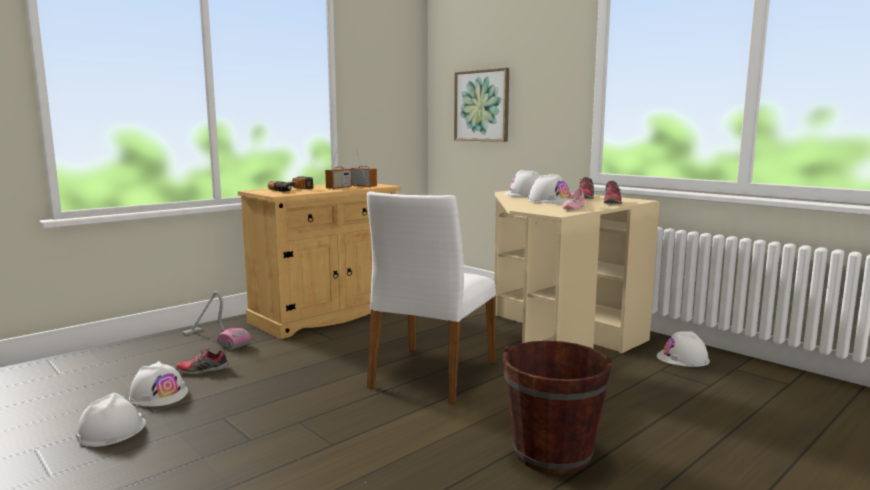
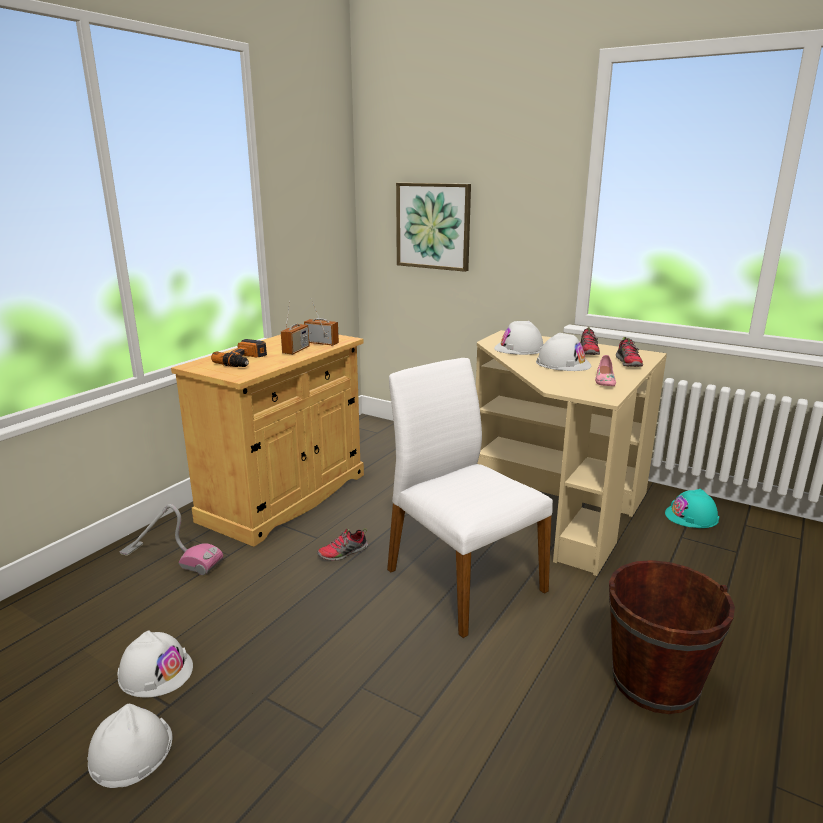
camera: 15 degrees left, 10 degrees up
(202, 370) = (187, 617): shoe -> shoe (343, 553)
(431, 374) = (462, 580): white chair -> white chair turned 135 degrees clockwise
(683, 358) = (691, 516): white hard hat -> turquoise hard hat

